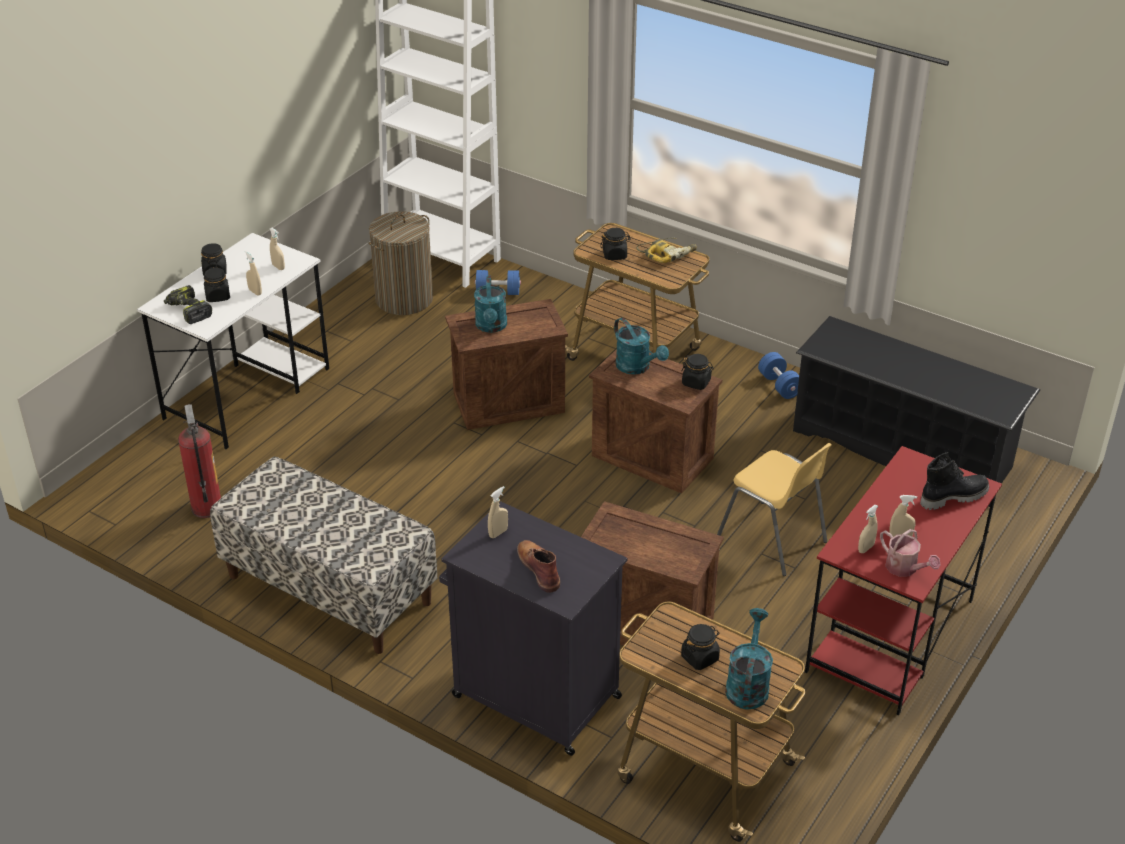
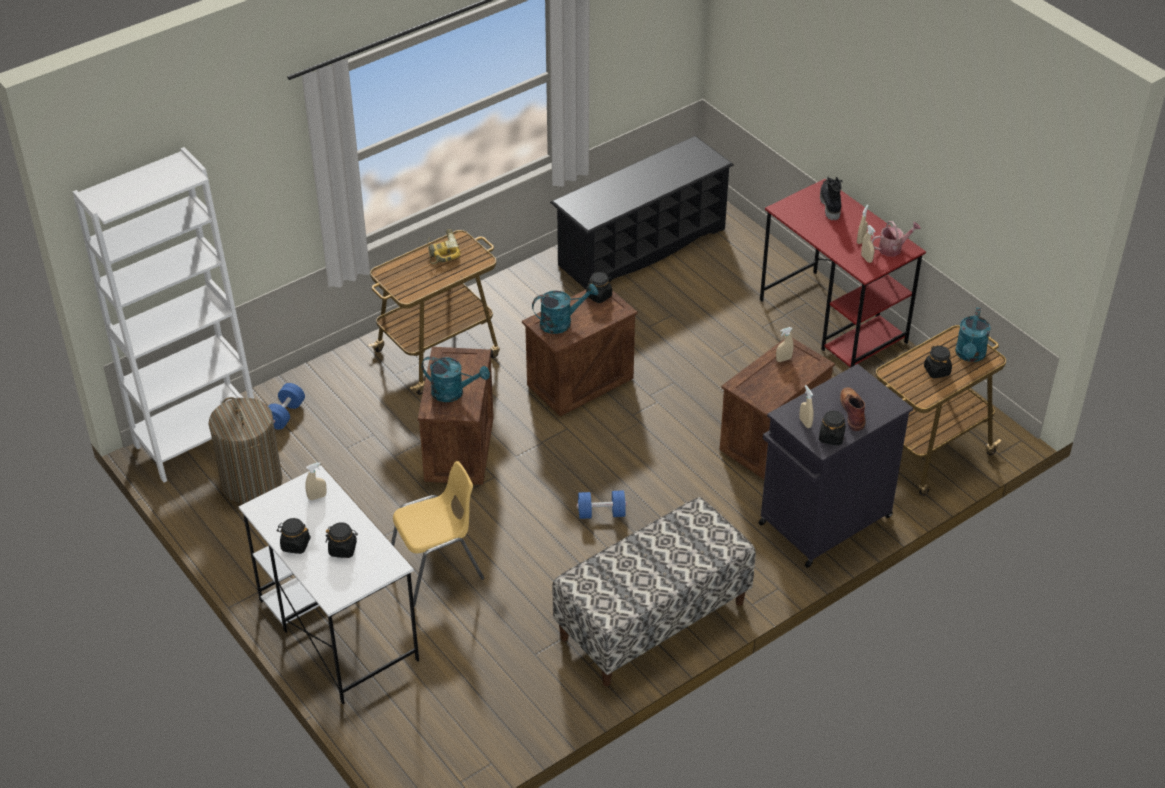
camera: 70 degrees left, 5 degrees up
(188, 311) = (356, 575): power drill -> none
(206, 507) = (500, 689): fire extinguisher -> none
(255, 292) = (351, 521): beige spray bottle -> beige spray bottle (783, 359)
(539, 568) = (852, 410): brown boot -> brown boot turned 90 degrees clockwise
(615, 255) = (423, 281): black jar -> black jar (831, 437)
(748, 684) = (970, 355): turquoise watering can -> turquoise watering can turned 105 degrees counterclockwise
(773, 540) = (710, 346): yellow chair -> yellow chair (437, 570)
(779, 385) = (528, 284): blue dumbbell -> blue dumbbell (601, 513)

